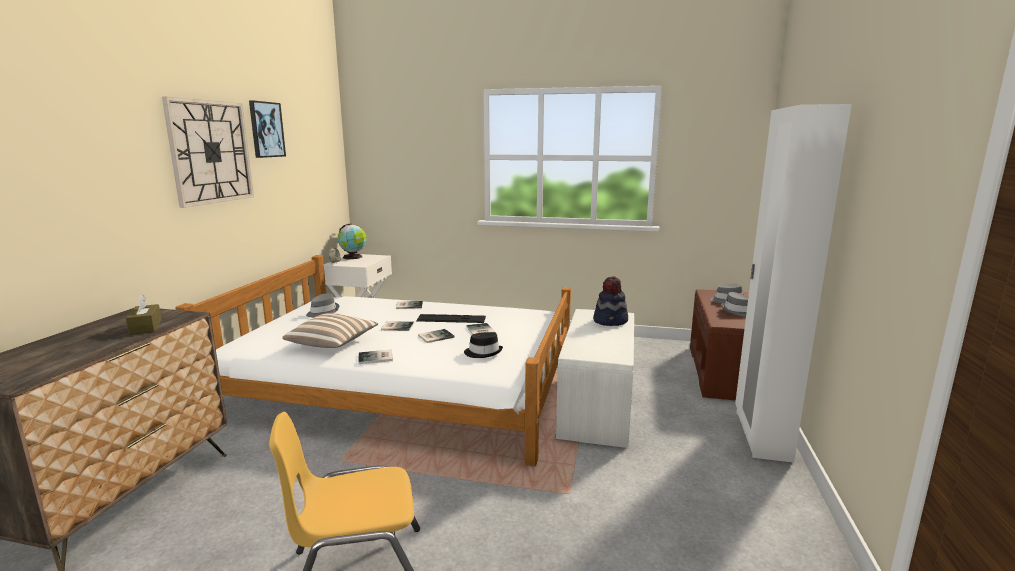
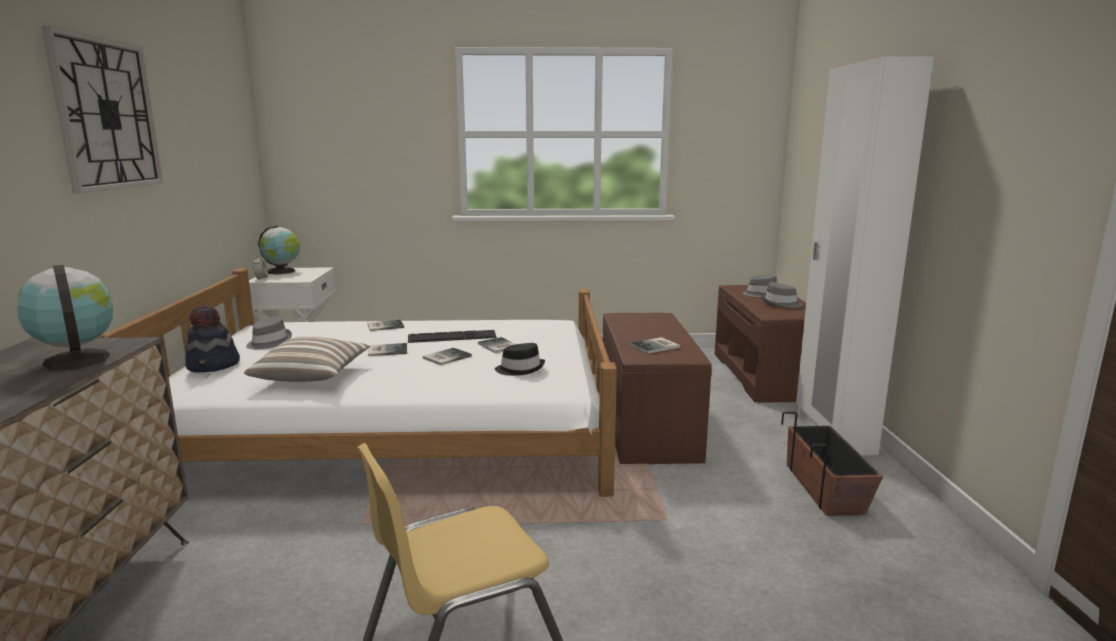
camera: 15 degrees left, 0 degrees up
(145, 327) = (76, 360): brown tissue box -> globe
(266, 129) = (170, 89): picture -> none
(376, 358) = (386, 387): book -> book (656, 346)
(595, 405) = (645, 424): white bench -> brown bench
(611, 321) = (654, 322): hat -> hat (214, 366)
(724, 487) = (825, 488): none -> planter

